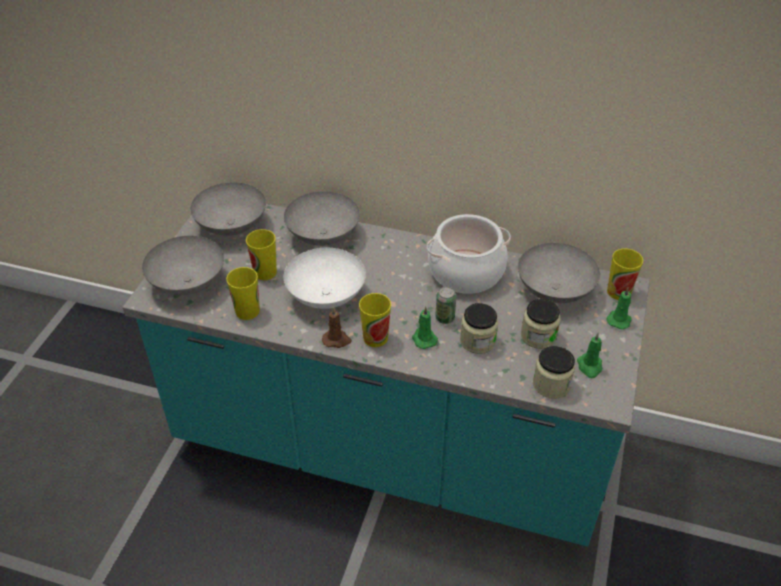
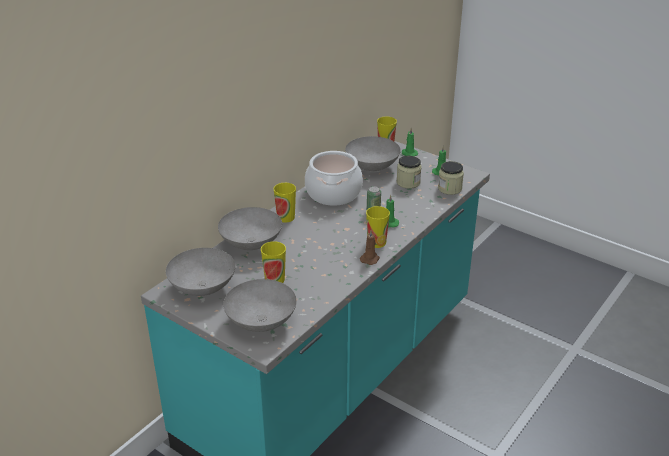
camera: 70 degrees left, 10 degrees down
(247, 311) = (315, 295): cup -> cup (285, 217)
(326, 295) = (320, 255): white bowl -> none
(477, 341) = (401, 204): jar -> none

